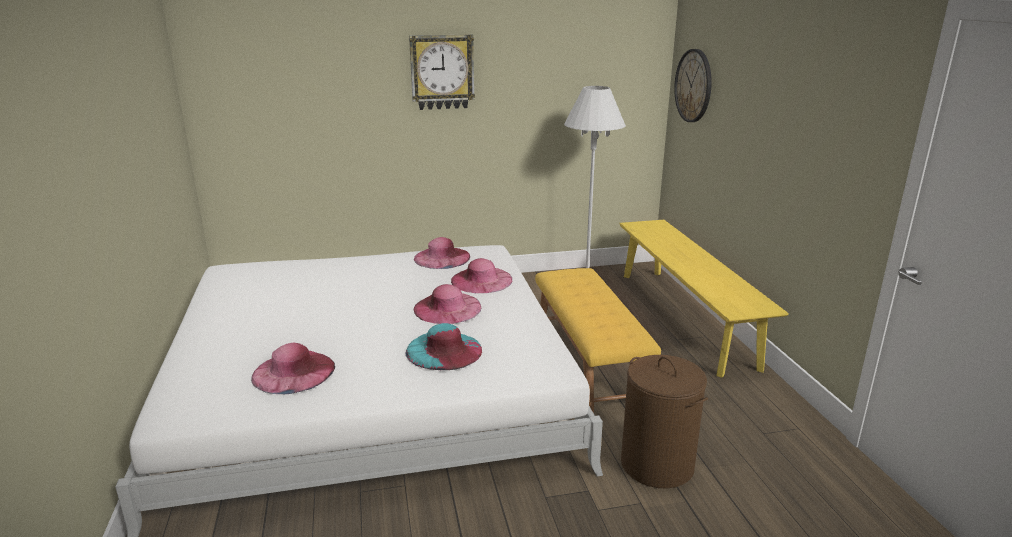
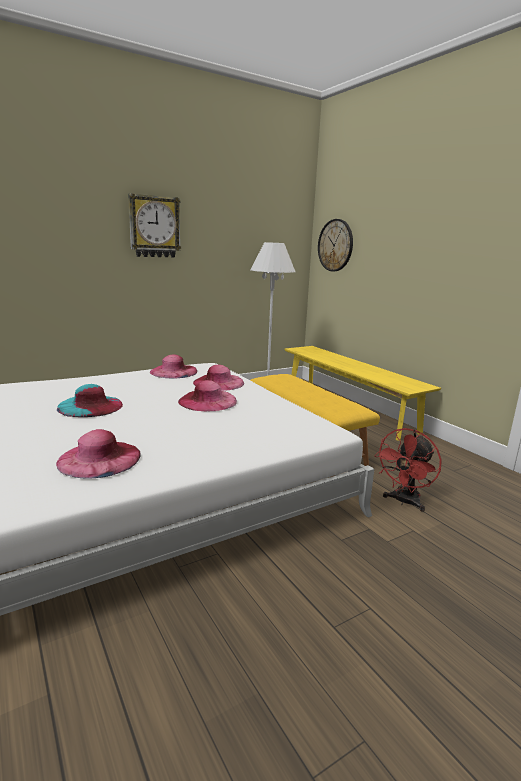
camera: 20 degrees left, 5 degrees down
(444, 350) = (230, 428): turquoise hat -> turquoise hat (90, 406)
(657, 465) = (404, 502): brown laundry basket -> red fan

